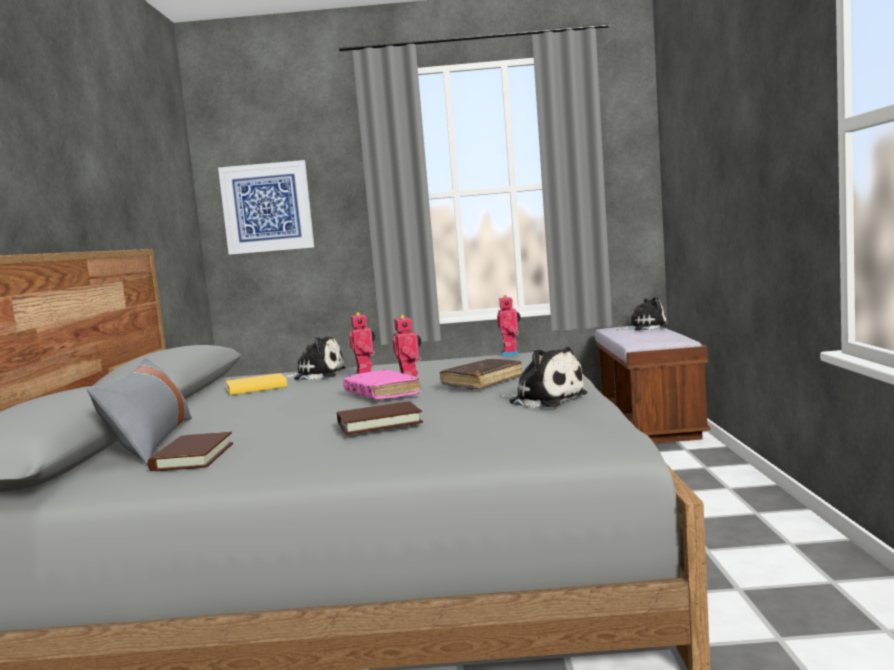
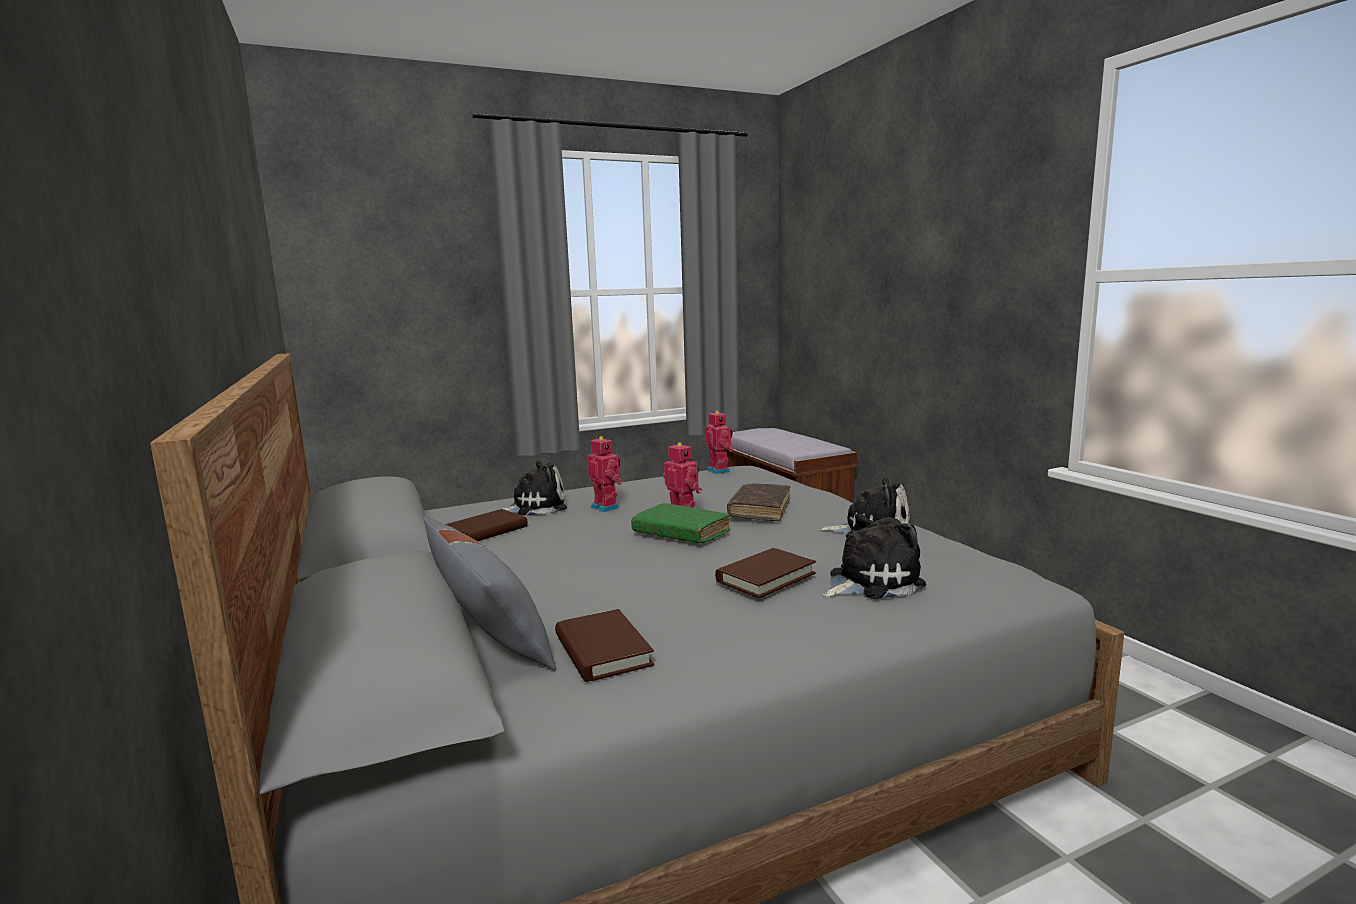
camera: 25 degrees left, 5 degrees up
(256, 388) = (487, 531): yellow book -> brown book
(267, 207) = (374, 296): picture -> none
(381, 394) = (681, 533): pink book -> green book
(645, 328) = (774, 432): plush toy -> plush toy (870, 582)

